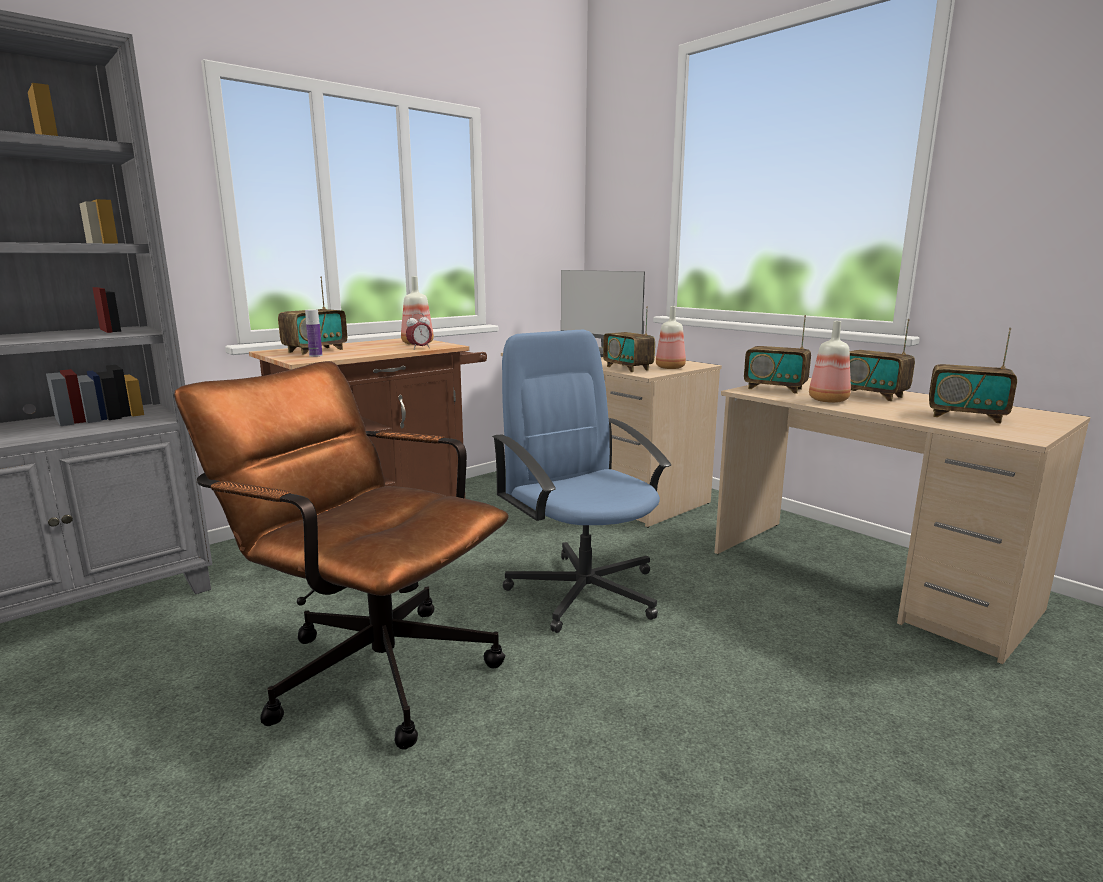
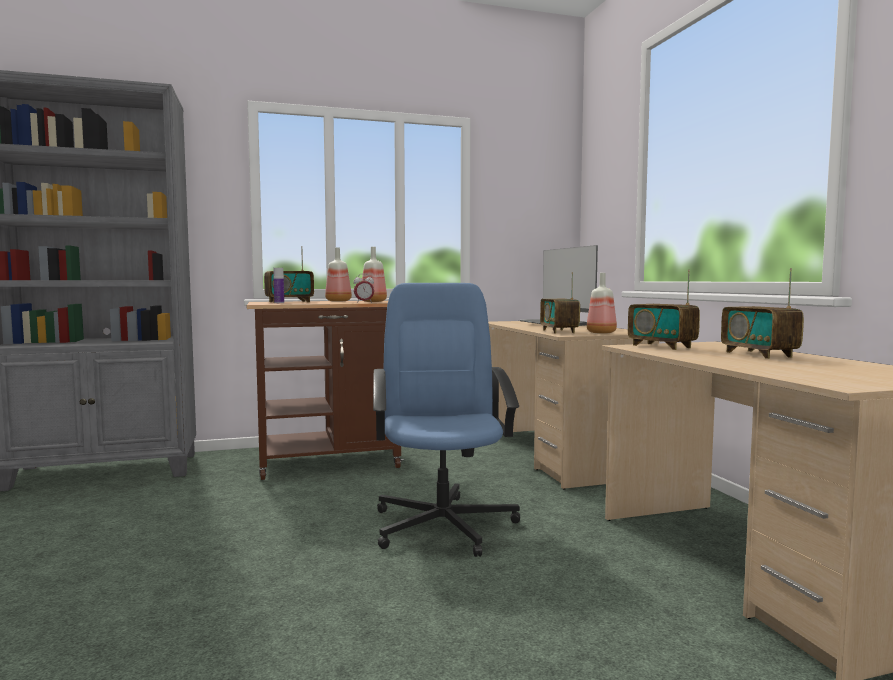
camera: 25 degrees right, 10 degrees down
(368, 665) = (222, 539): brown office chair -> none
(827, 400) = (693, 354): bottle -> bottle (339, 301)
(965, 416) = (823, 371): radio -> none

